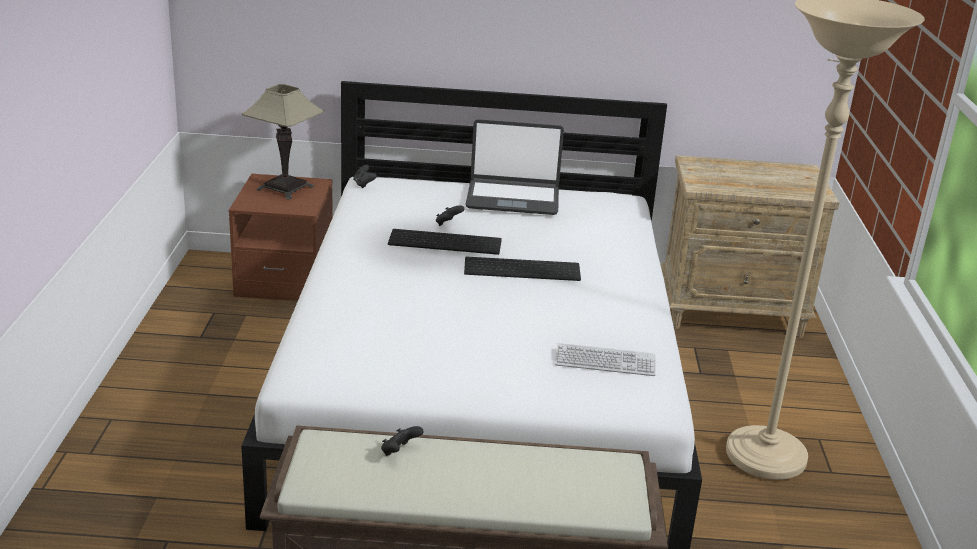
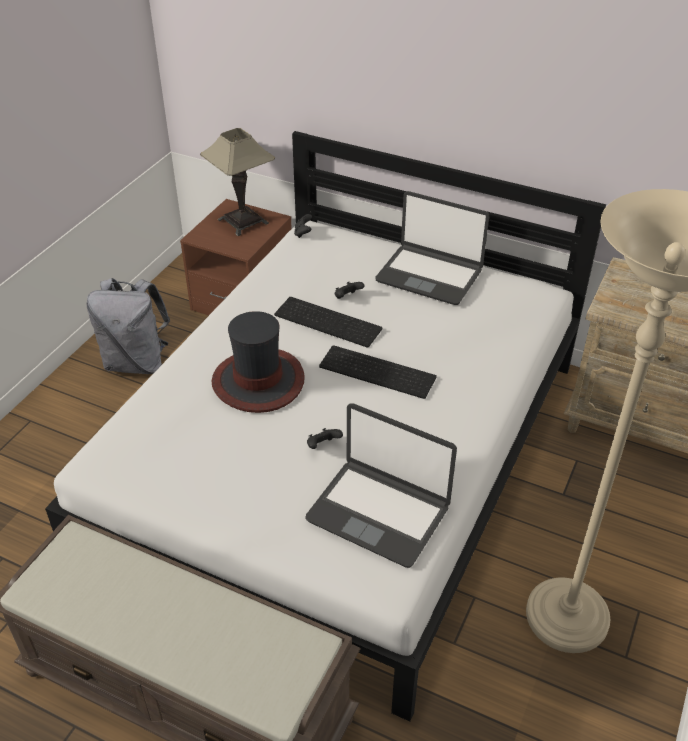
camera: 25 degrees right, 15 degrees up
(203, 349) = (137, 362): none -> grey backpack
(399, 452) = (129, 572): black game controller -> black game controller (323, 446)
(413, 293) = (258, 381): none -> hat
(605, 361) = (379, 512): keyboard -> laptop

